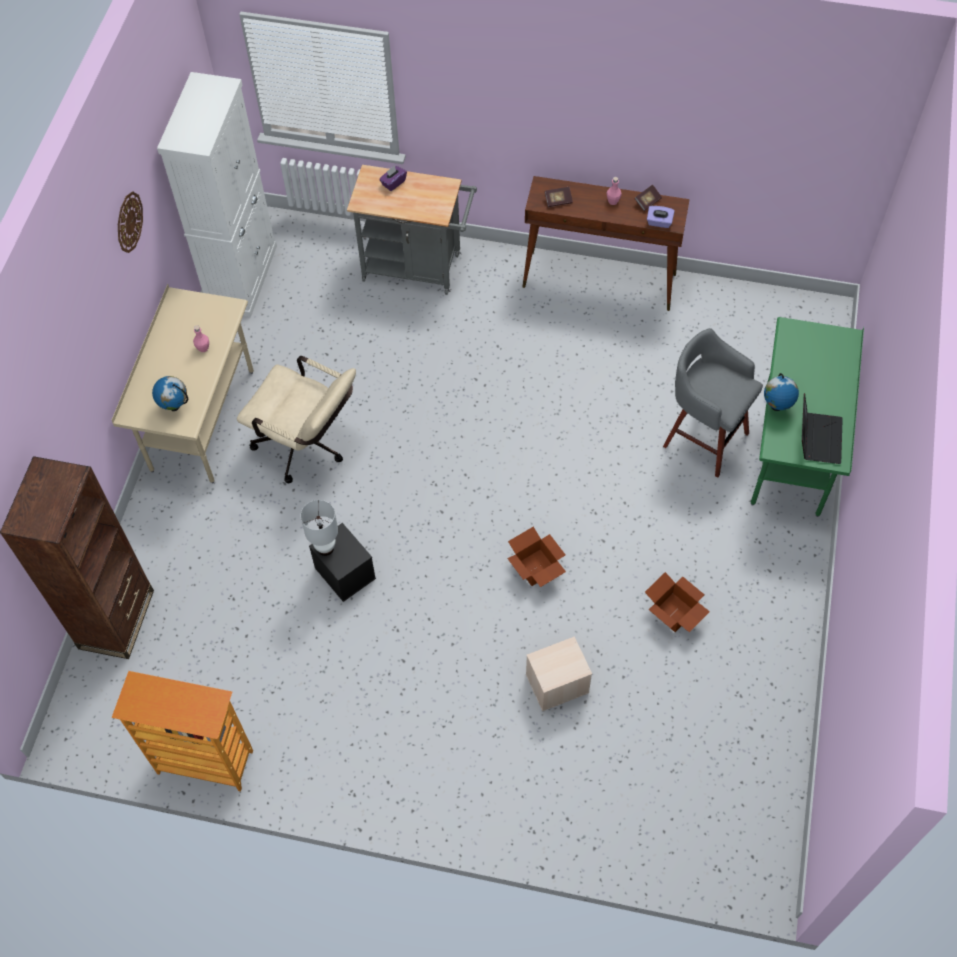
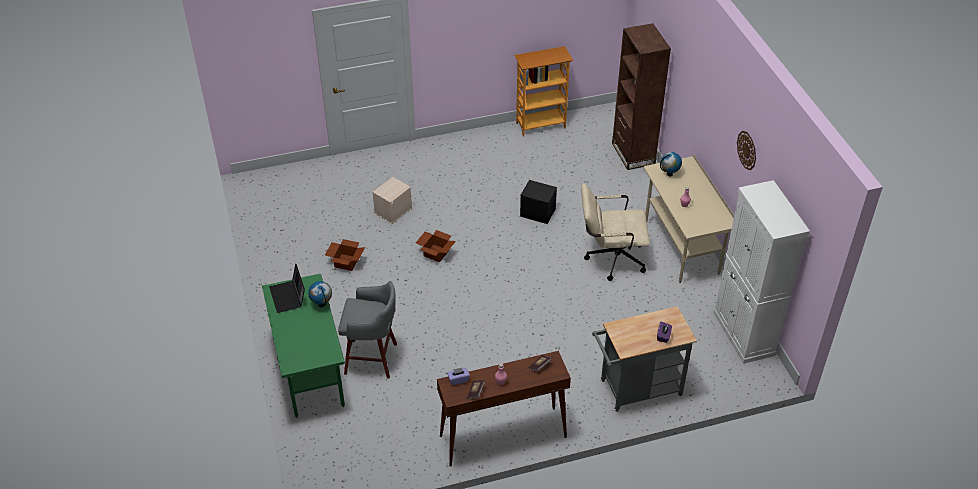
camera: 150 degrees right, 15 degrees down
(326, 548) = (547, 189): white table lamp -> none

